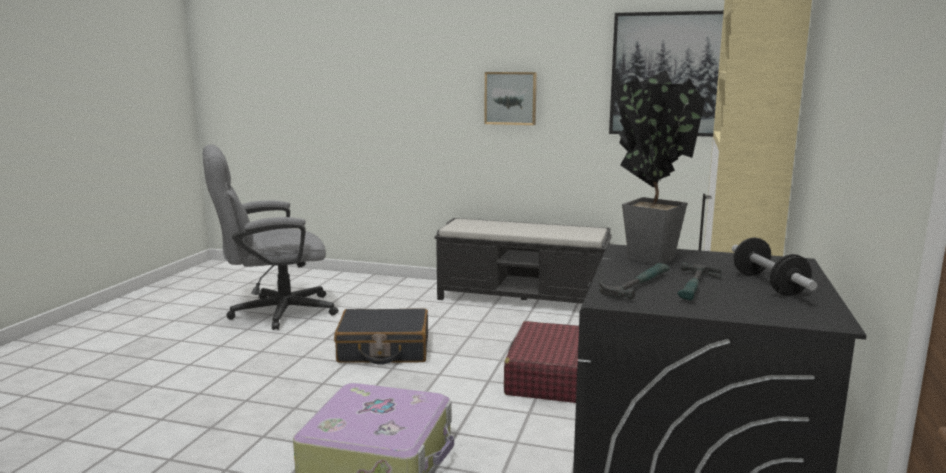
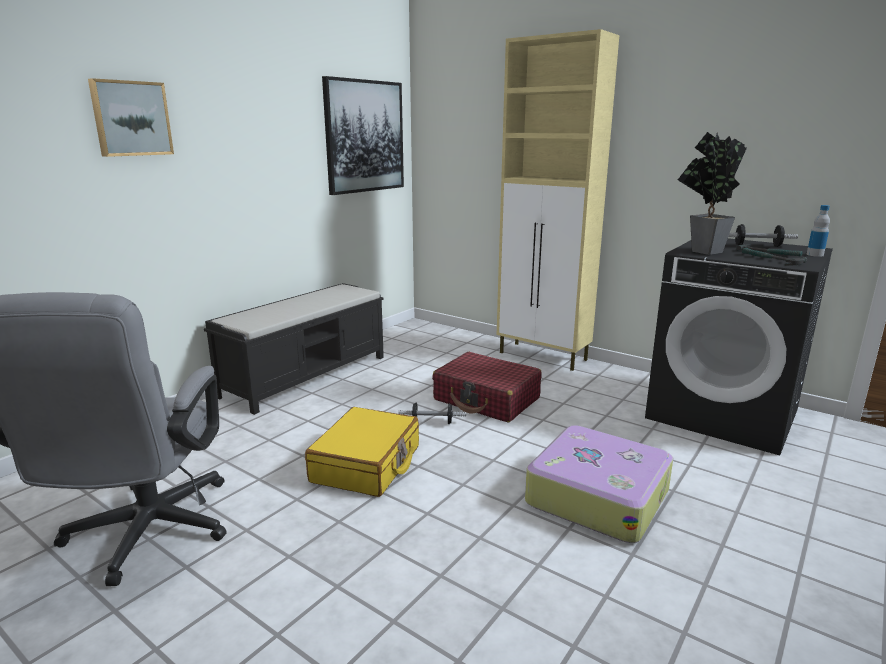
camera: 70 degrees left, 5 degrees up
(384, 350) = (367, 464): black suitcase -> yellow suitcase
(476, 360) = (432, 422): none -> dumbbell
(510, 98) = (243, 167): picture -> picture (131, 118)
(742, 314) = (815, 255): none -> bottle

